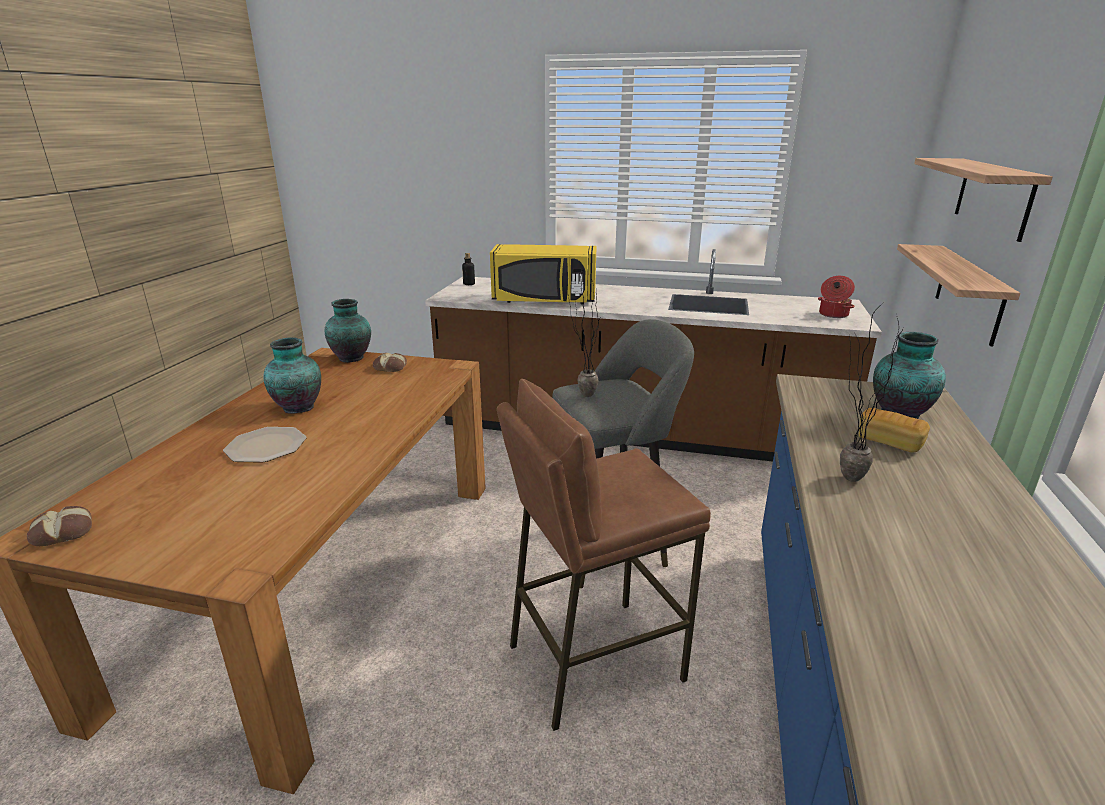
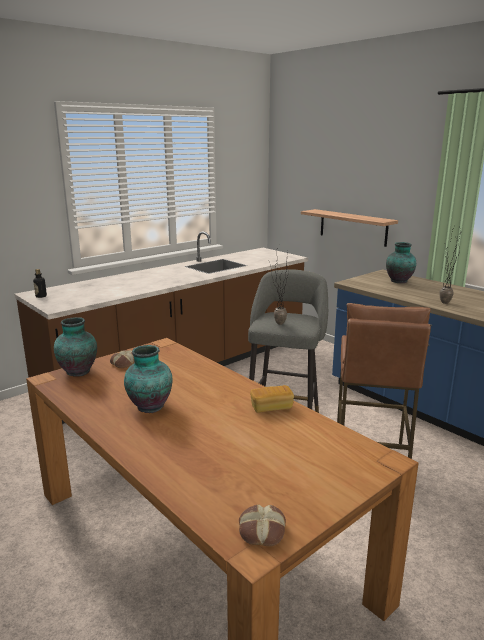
camera: 55 degrees left, 5 degrees down
(267, 446) = (207, 428): plate -> none
(544, 300) = (130, 289): yellow microwave -> none
(832, 314) = (274, 256): cooking pot -> none
(889, 442) = (421, 289): bread -> bread (271, 407)
(993, 196) = (353, 181): shelf -> none

